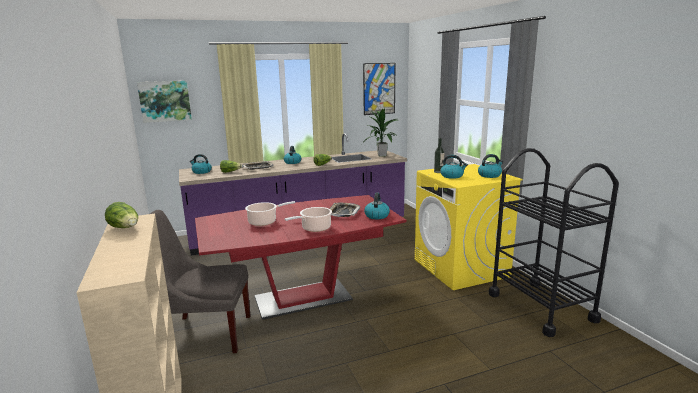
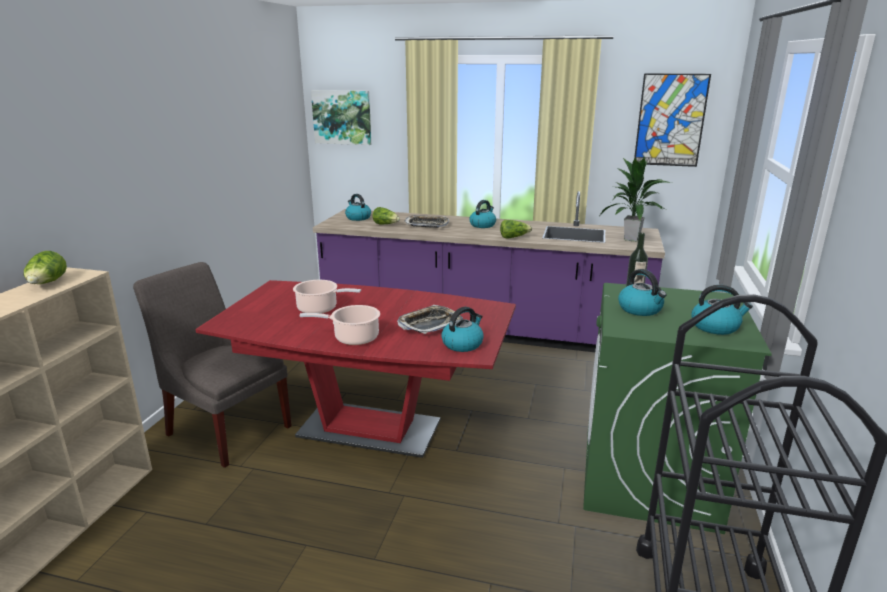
camera: 35 degrees right, 5 degrees up
(461, 268) = (648, 477): yellow washing machine -> green washing machine

